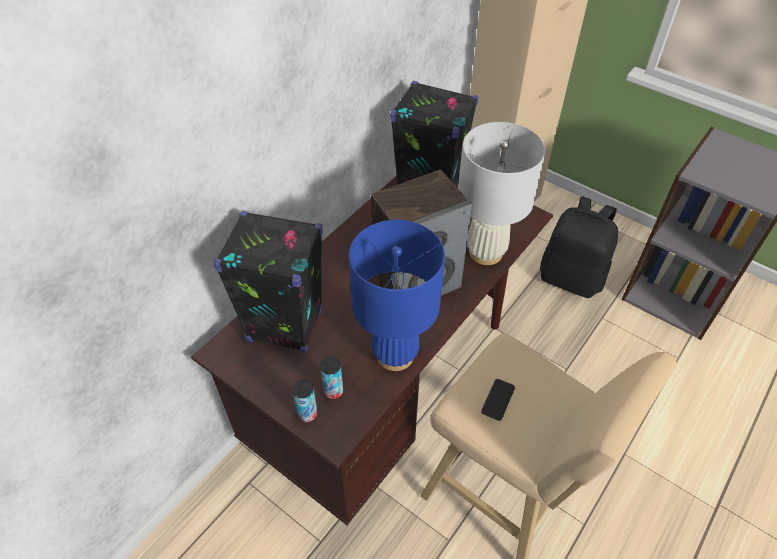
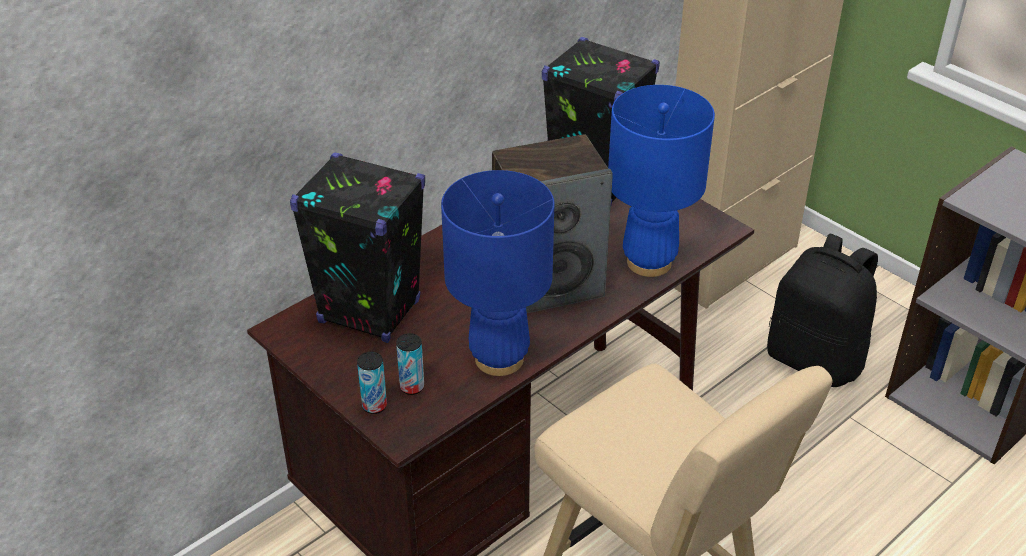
camera: 10 degrees right, 10 degrees down
(485, 253) = (649, 263): white table lamp -> blue table lamp
(498, 400) = (622, 431): phone -> none

